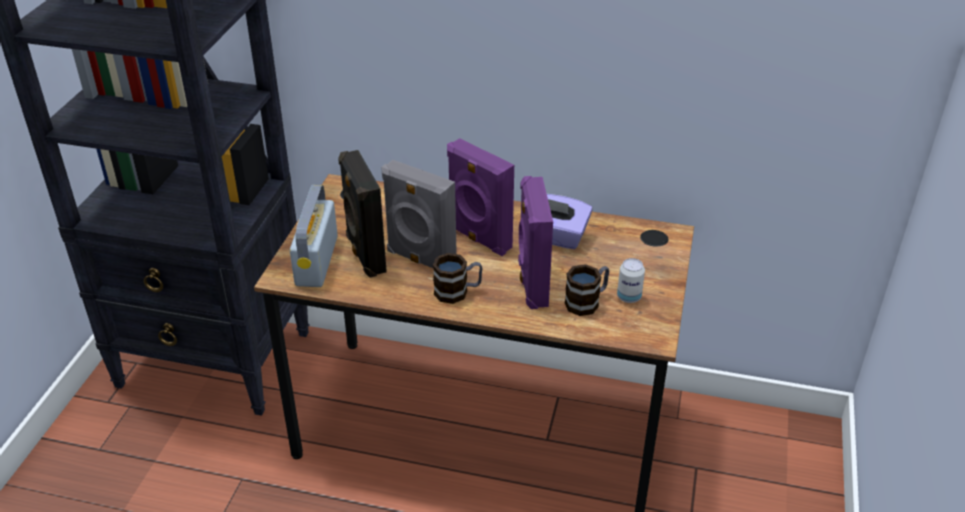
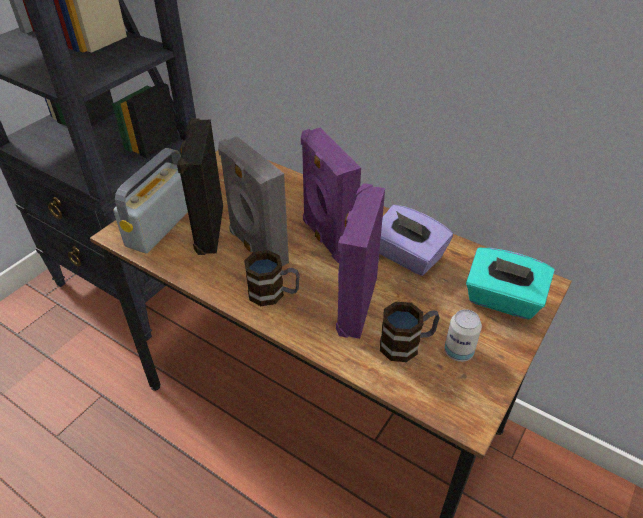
camera: 20 degrees right, 5 degrees up
(646, 252) = (502, 300): none -> turquoise tissue box

